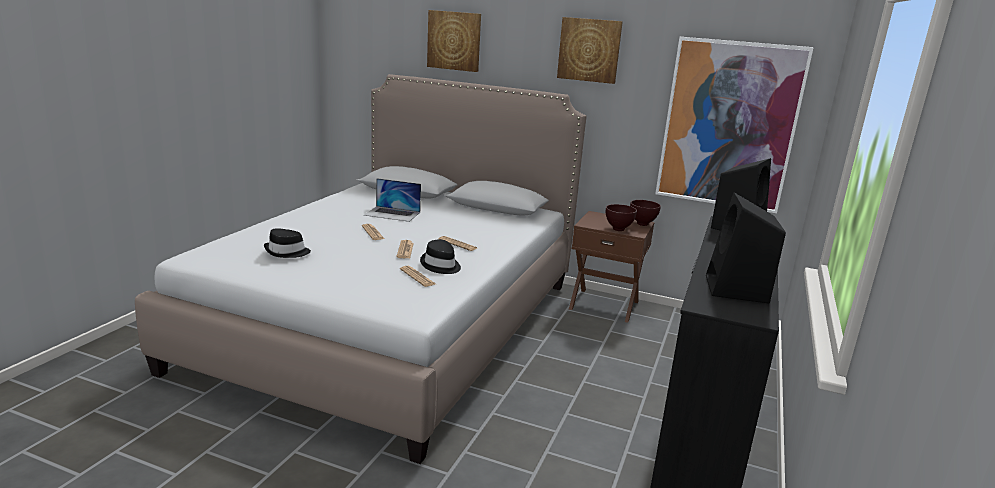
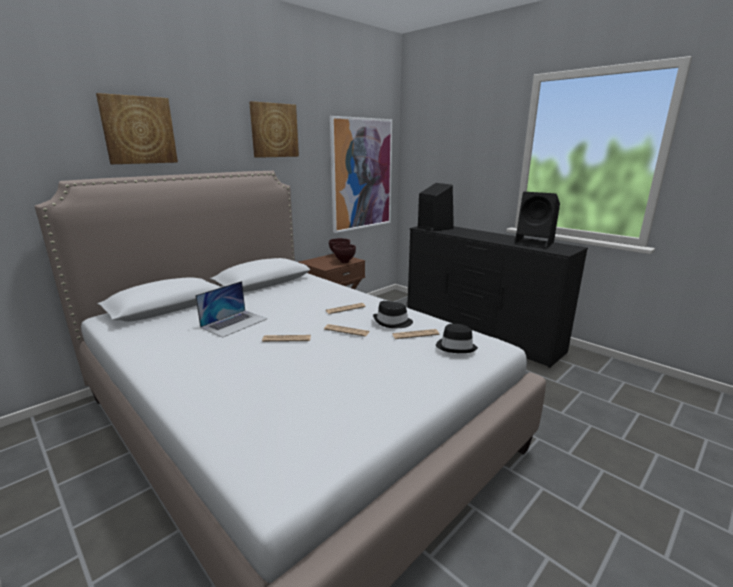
camera: 65 degrees left, 0 degrees up
(287, 252) = (320, 392): black hat -> black hat (456, 347)

